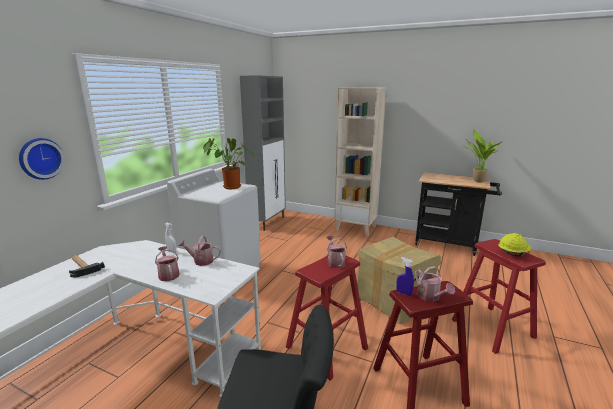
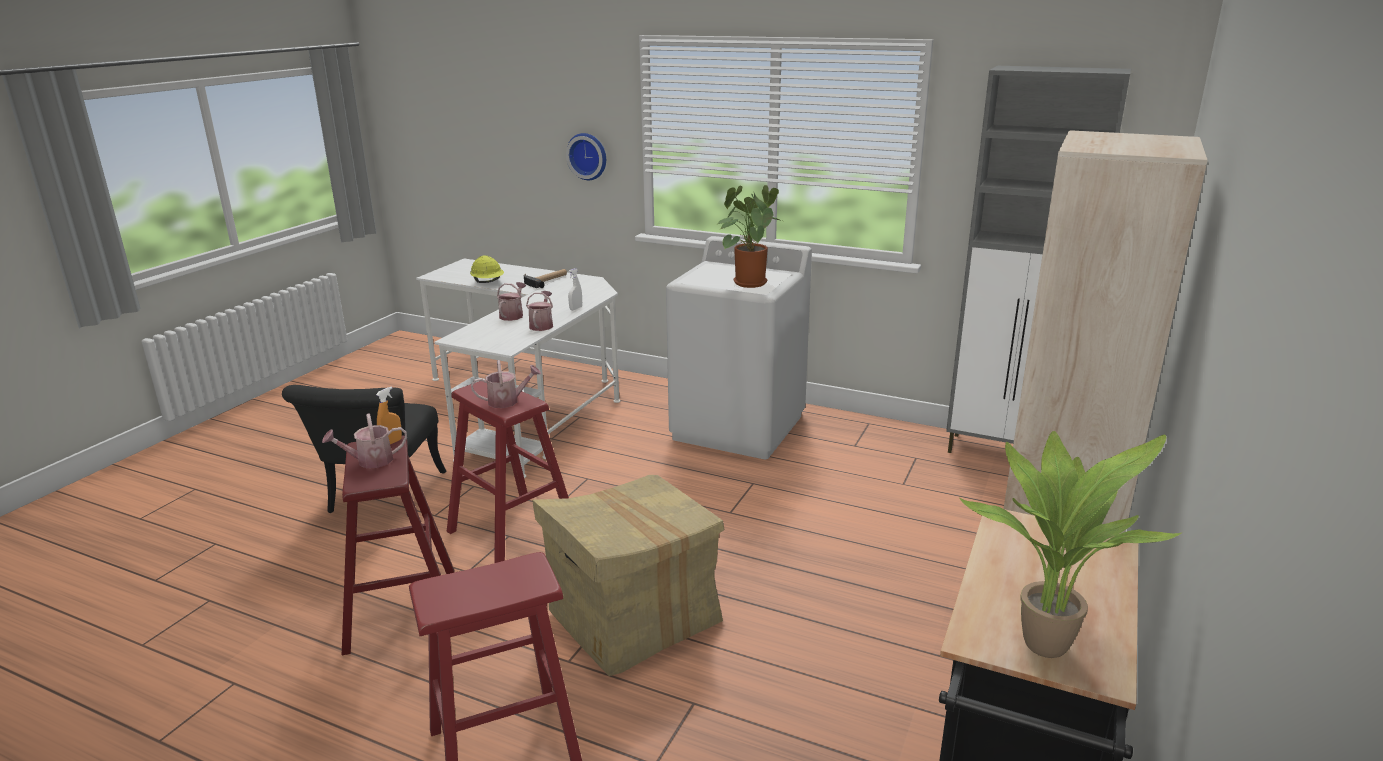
camera: 90 degrees right, 5 degrees up
(168, 274) = (513, 315): watering can -> watering can turned 45 degrees counterclockwise
(403, 293) = (391, 442): blue spray bottle -> orange spray bottle
(512, 253) = (470, 587): yellow hard hat -> yellow hard hat (488, 282)

